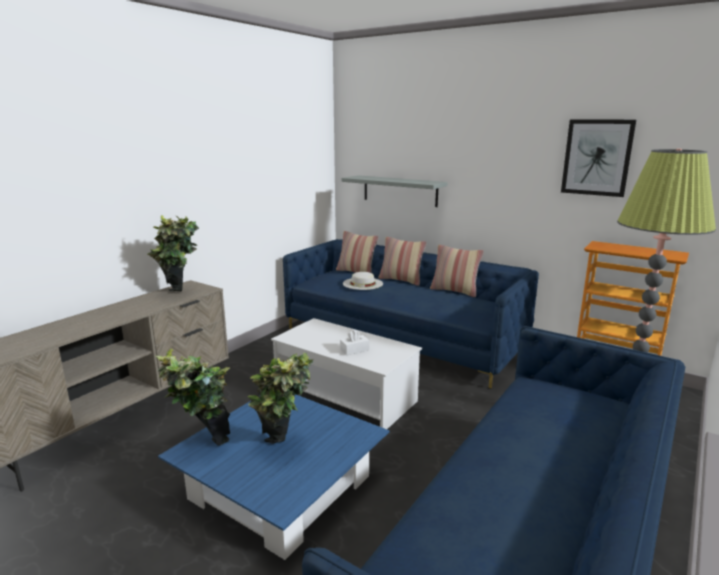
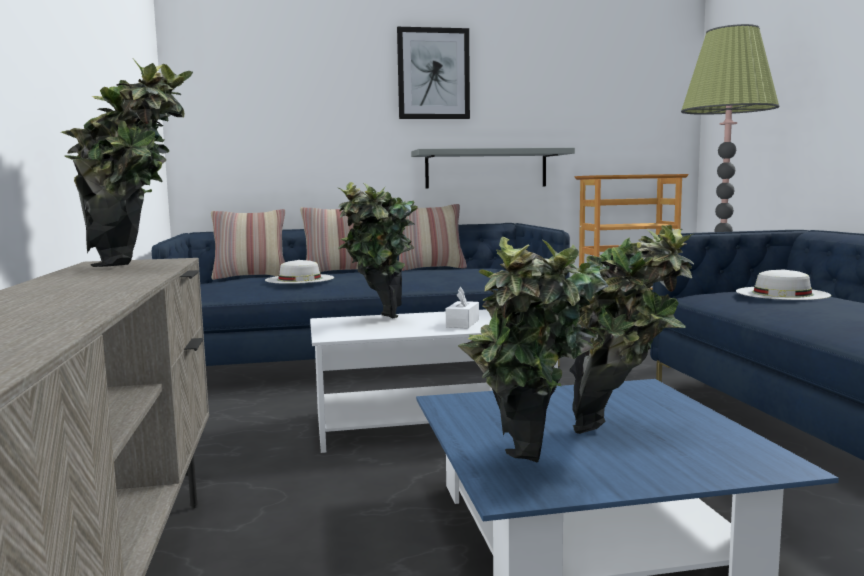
camera: 45 degrees left, 10 degrees down
(327, 333) = (379, 322): none -> potted plant
(400, 190) = (300, 139): grey shelf -> grey shelf (486, 169)
(567, 409) = (782, 293): none -> white hat
(597, 157) = (564, 78): picture -> picture (433, 74)

